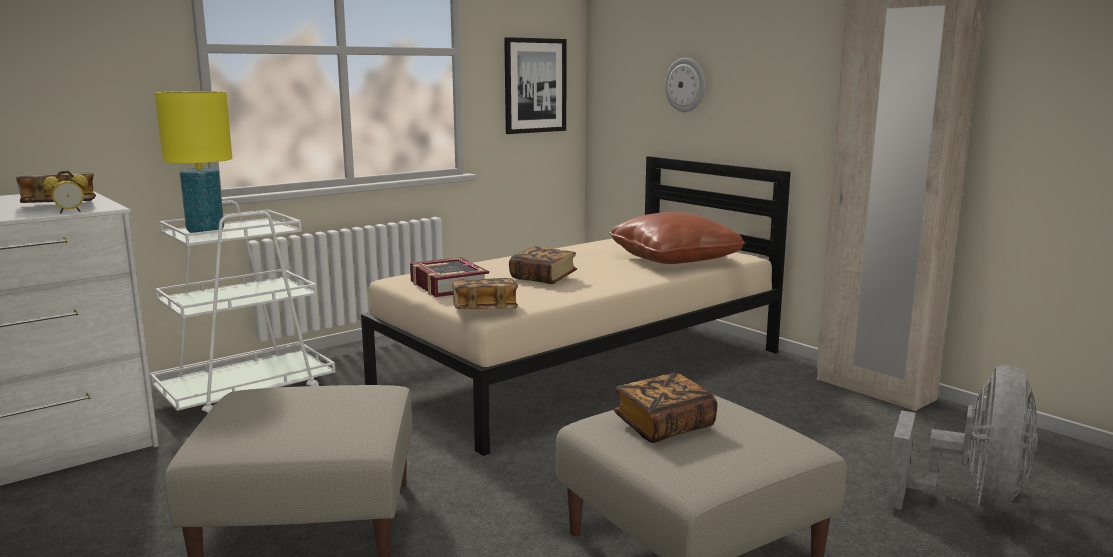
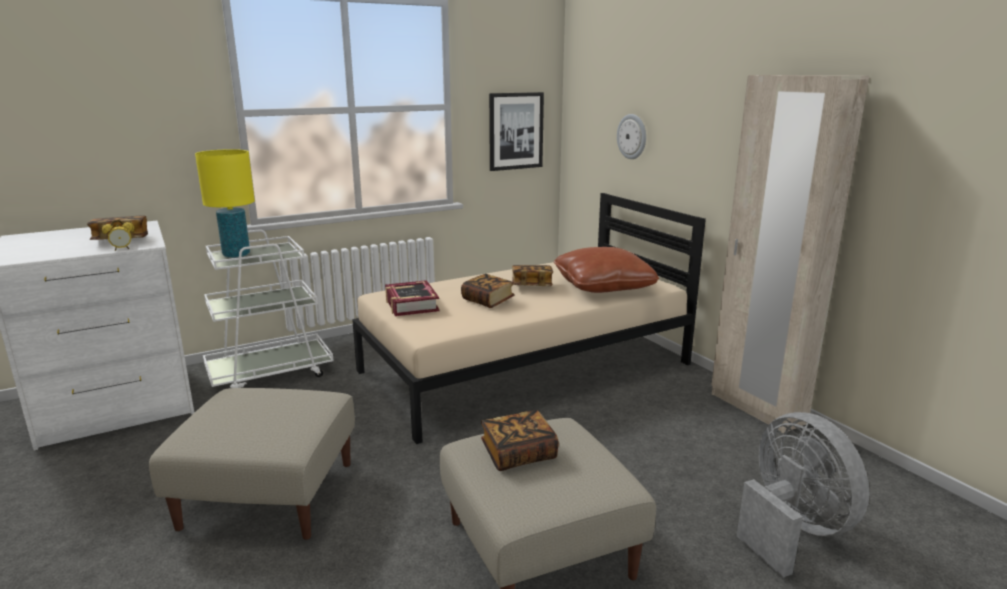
camera: 10 degrees right, 5 degrees up
(484, 310) = (425, 332): book -> book (531, 285)
(970, 502) = (791, 530): grey fan -> grey fan turned 60 degrees counterclockwise

